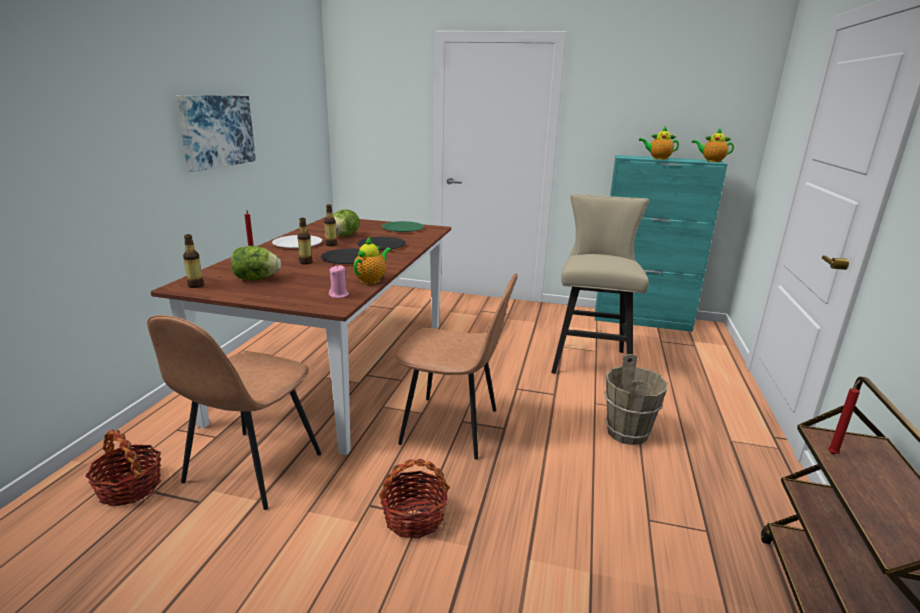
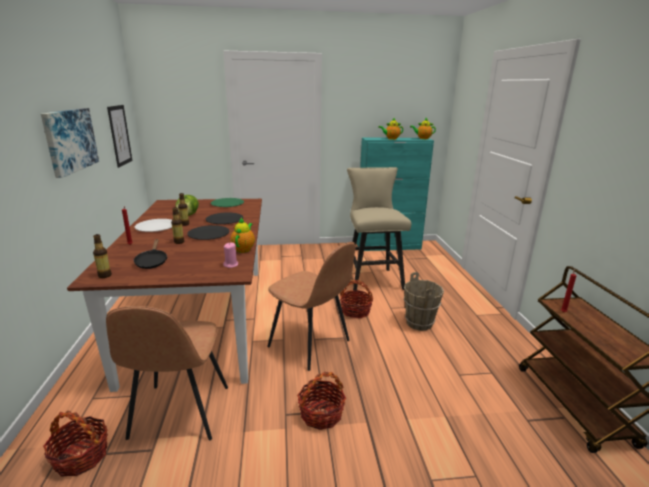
camera: 20 degrees left, 0 degrees up
(256, 279) = (152, 262): lettuce -> black frying pan
(298, 135) = (120, 135): none -> picture
(452, 427) = (310, 344): brown chair -> brown chair turned 45 degrees clockwise
(540, 397) = (355, 311): none -> basket

